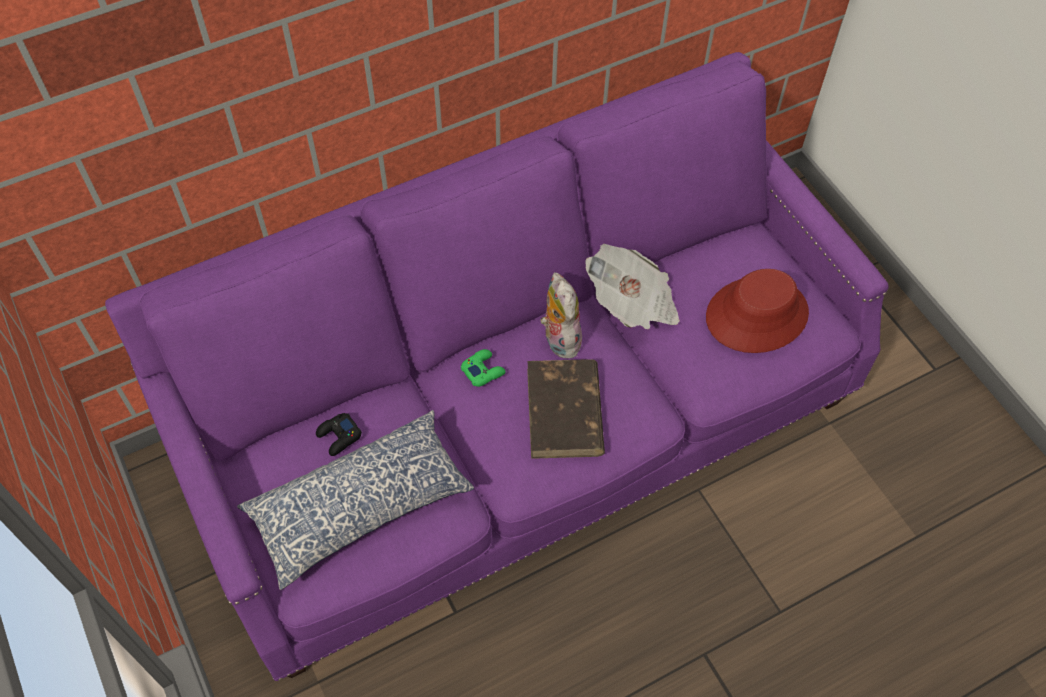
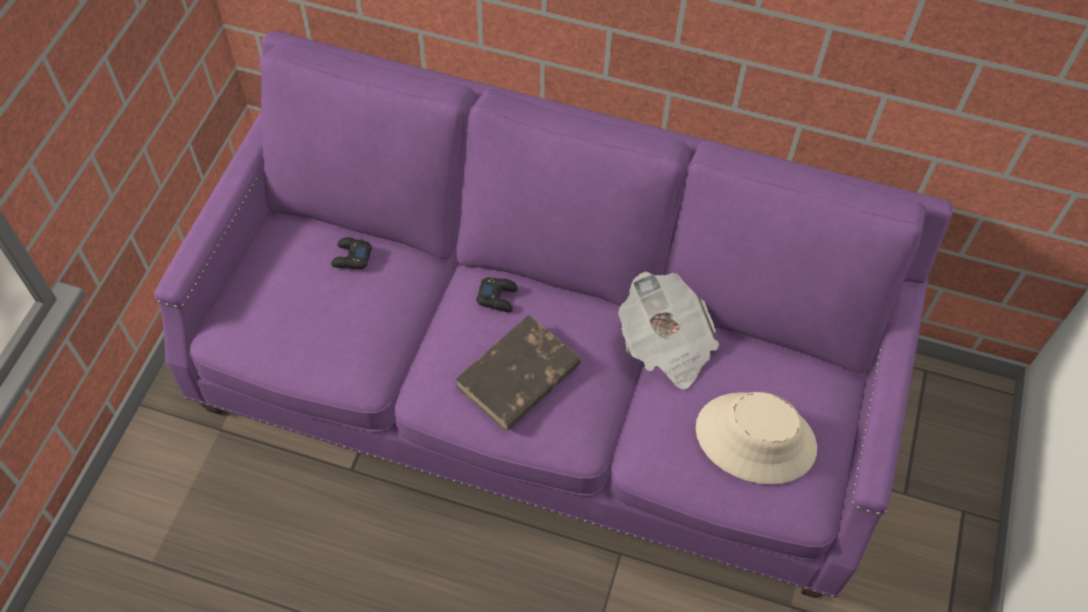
camera: 45 degrees right, 0 degrees up
(361, 506) = (311, 316): pillow -> none
(483, 370) = (497, 297): green game controller -> black game controller
(559, 339) = (580, 322): plush toy -> none
(756, 315) = (755, 438): red hat -> beige hat

